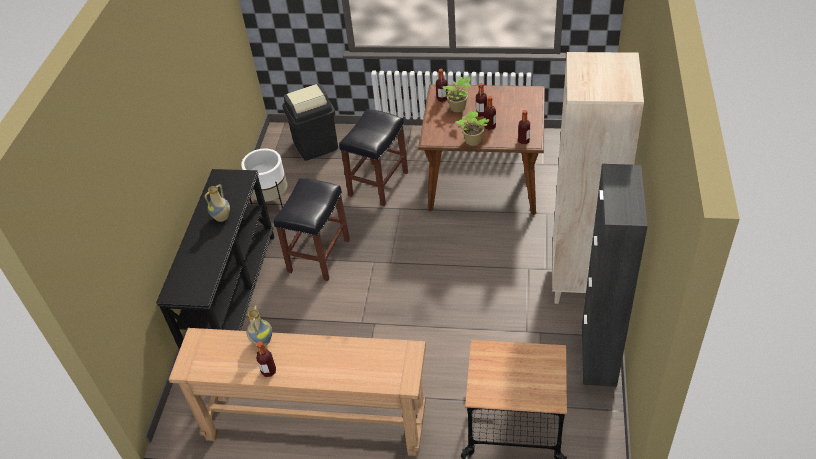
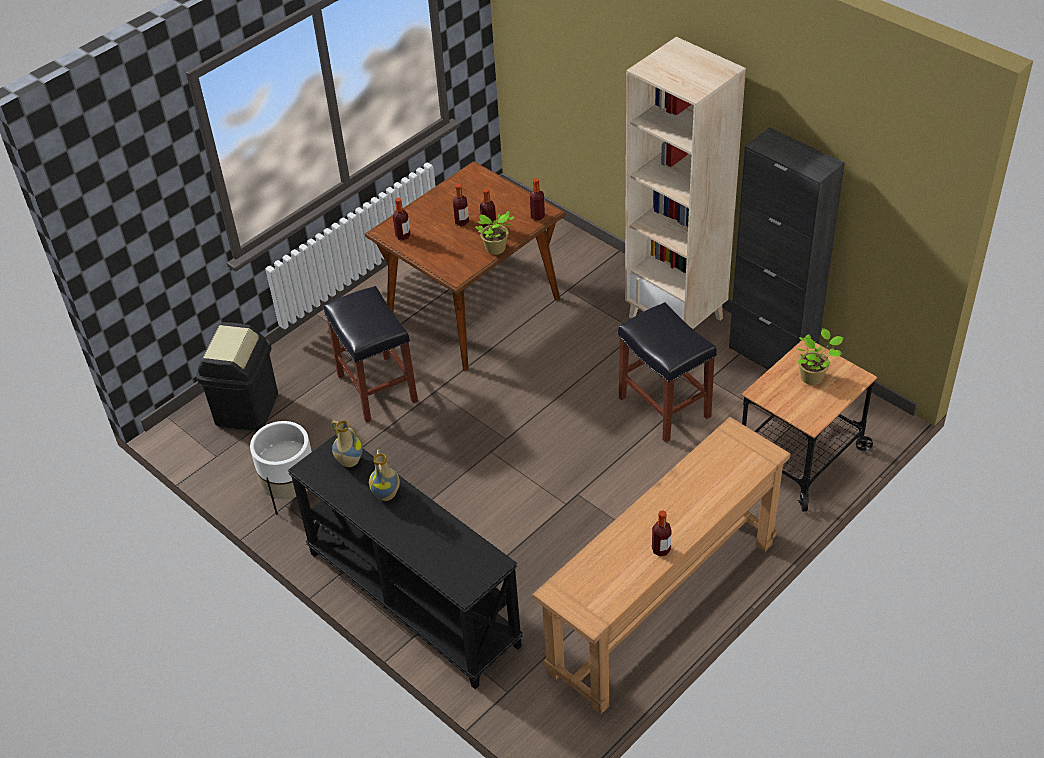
camera: 55 degrees left, 0 degrees up
(262, 341) = (614, 538): vase -> vase (349, 462)
(319, 256) = (433, 493): black stool -> black stool (665, 407)
(458, 108) = (433, 232): potted plant -> potted plant (813, 377)

